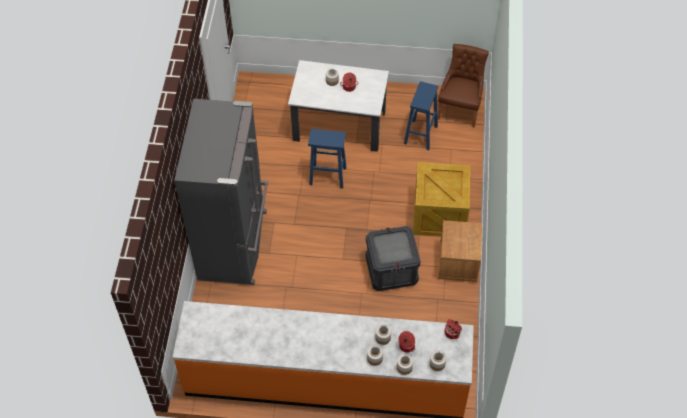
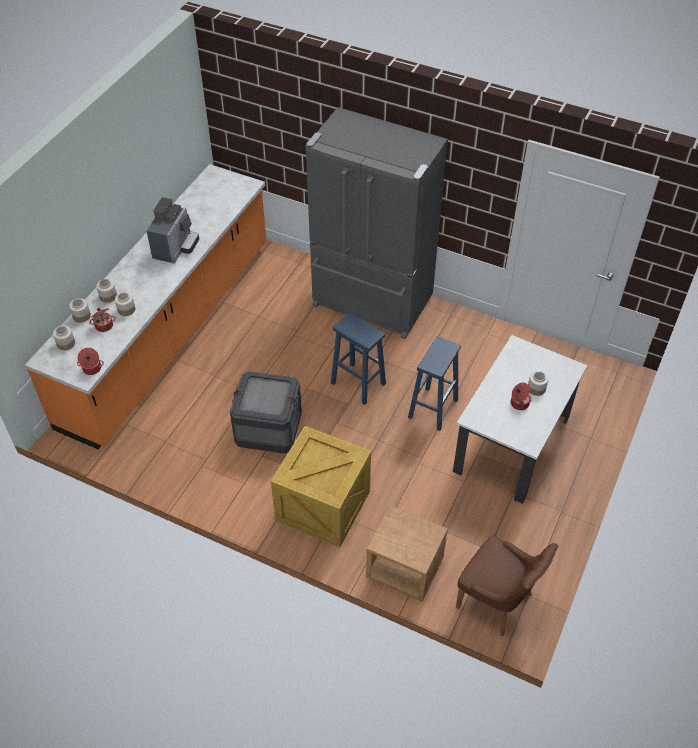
camera: 110 degrees right, 5 degrees down
(297, 334) = (175, 248): none -> coffee machine
(420, 135) = (464, 532): blue stool -> blue stool (357, 383)
(458, 263) = (241, 499): brown nightstand -> brown nightstand (404, 569)

